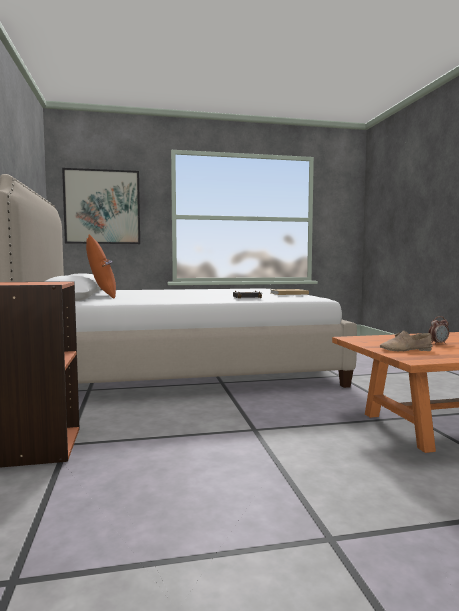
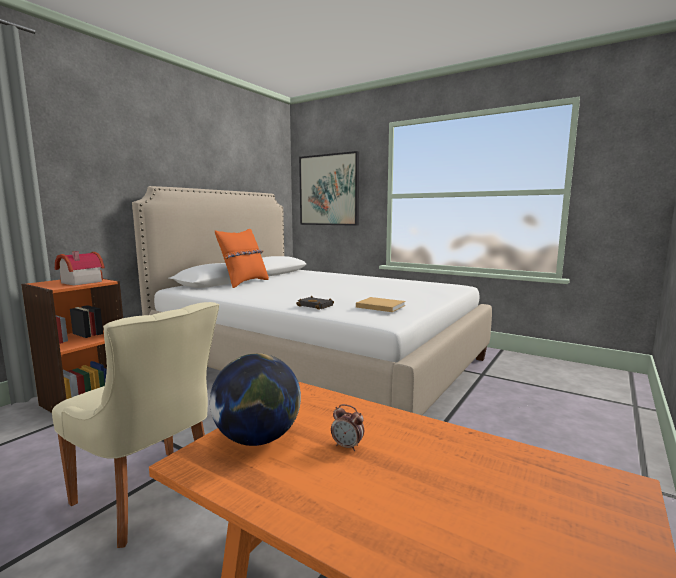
camera: 45 degrees right, 5 degrees up
(38, 282) = (79, 282): none -> toy house
(290, 451) = (151, 496): none -> beige chair
(406, 350) = (257, 439): beige shoe -> globe

